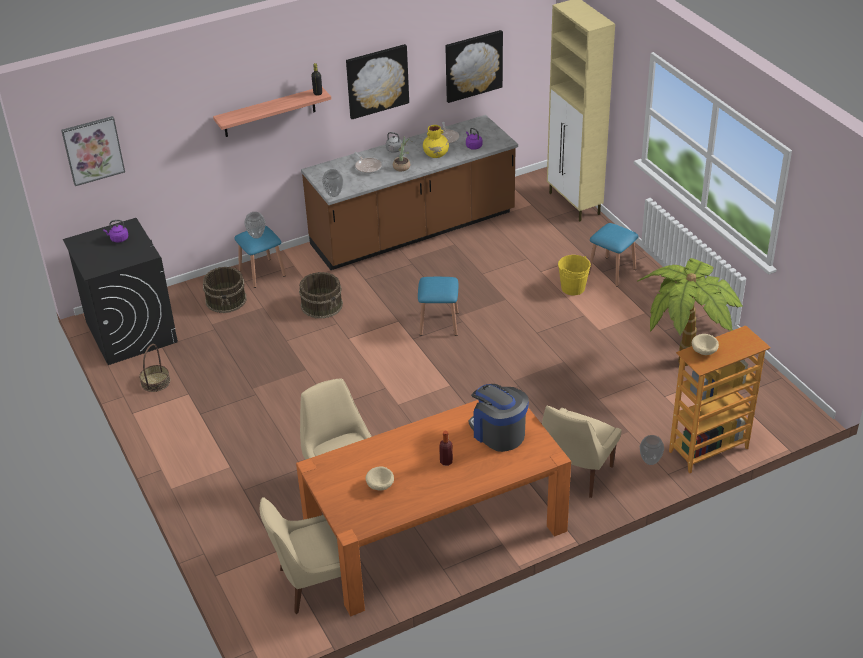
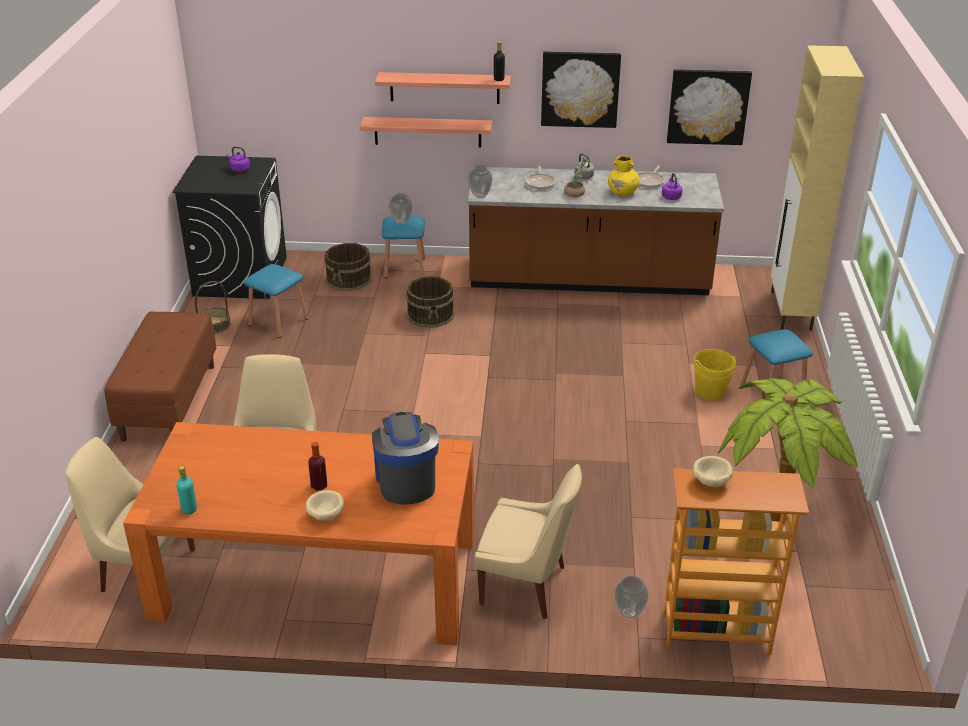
camera: 30 degrees right, 5 degrees down
(93, 150) = (243, 70): picture -> none
(188, 458) = (169, 401): none -> brown bench
(259, 153) = (427, 132): none -> shelf
(378, 516) = (189, 509): none -> turquoise bottle
(380, 486) = (226, 479): beige bowl -> beige bowl (325, 515)
(439, 323) = (528, 373): blue stool -> blue stool (278, 322)
(575, 474) = (526, 586): beige chair -> beige chair turned 135 degrees counterclockwise

